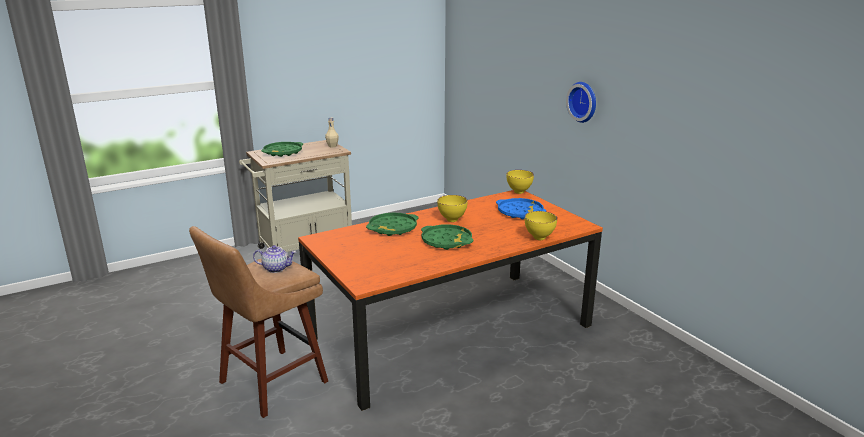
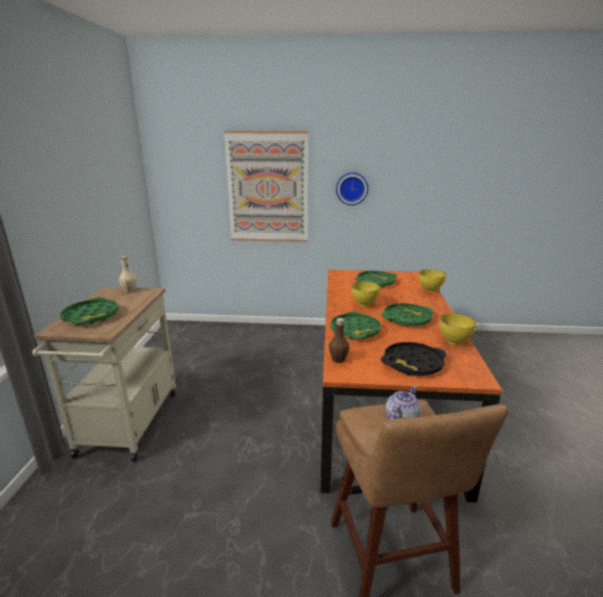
camera: 55 degrees left, 0 degrees up
(335, 234) = (338, 359): none -> brown bottle
(360, 258) = (413, 363): none -> black tray
(518, 84) = (267, 188): none -> picture
(518, 192) = (335, 272): yellow bowl -> yellow bowl (453, 343)
(520, 212) = (375, 282): blue tray -> green tray

